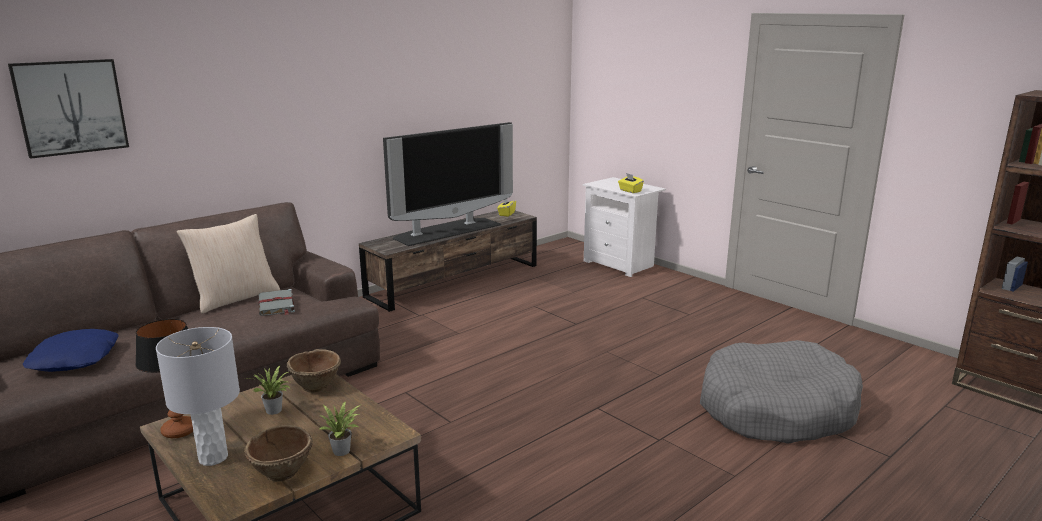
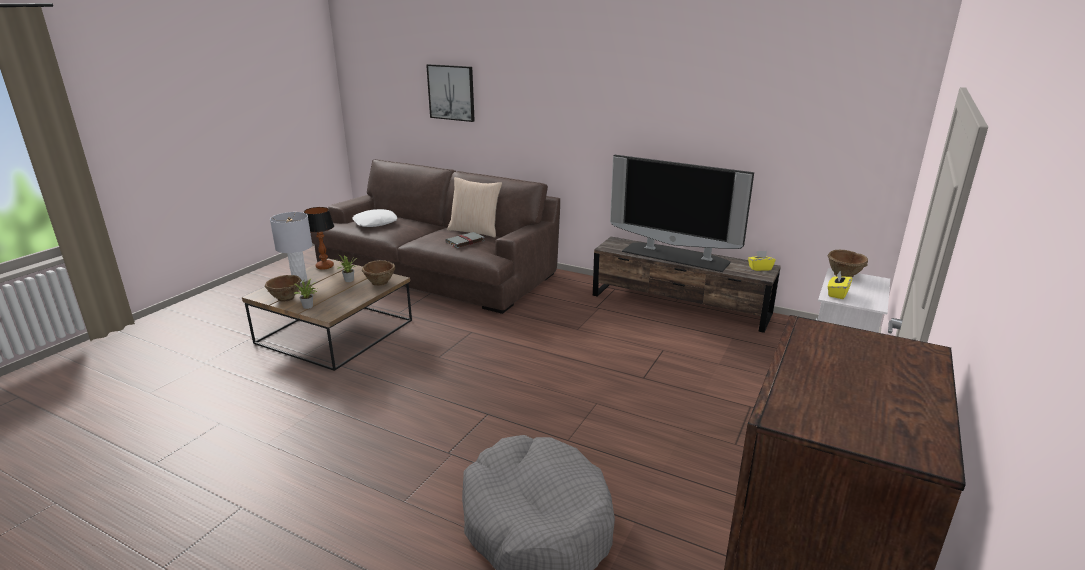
camera: 70 degrees right, 5 degrees up
(75, 359) = (375, 223): blue pillow -> white pillow
(599, 183) = (844, 275): none -> brown bowl

